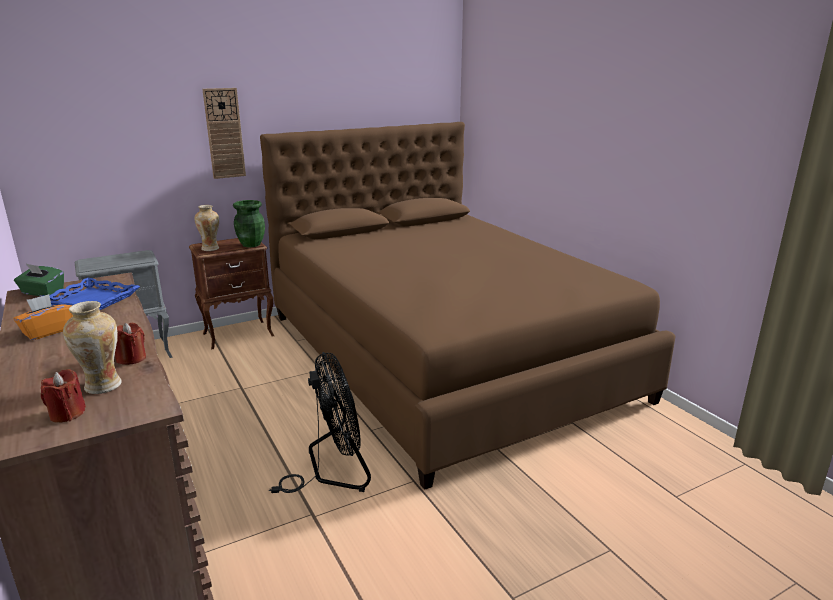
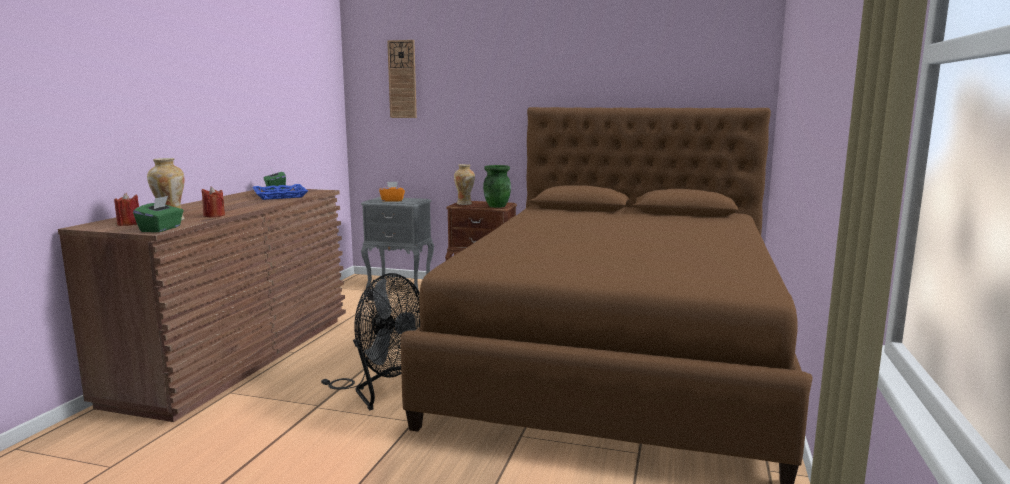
camera: 45 degrees right, 10 degrees down
(47, 331) = (225, 201): orange tissue box -> orange tissue box (392, 200)
(150, 403) = (161, 229): none -> green tissue box
(224, 133) = (504, 106): wall clock -> wall clock (402, 79)

